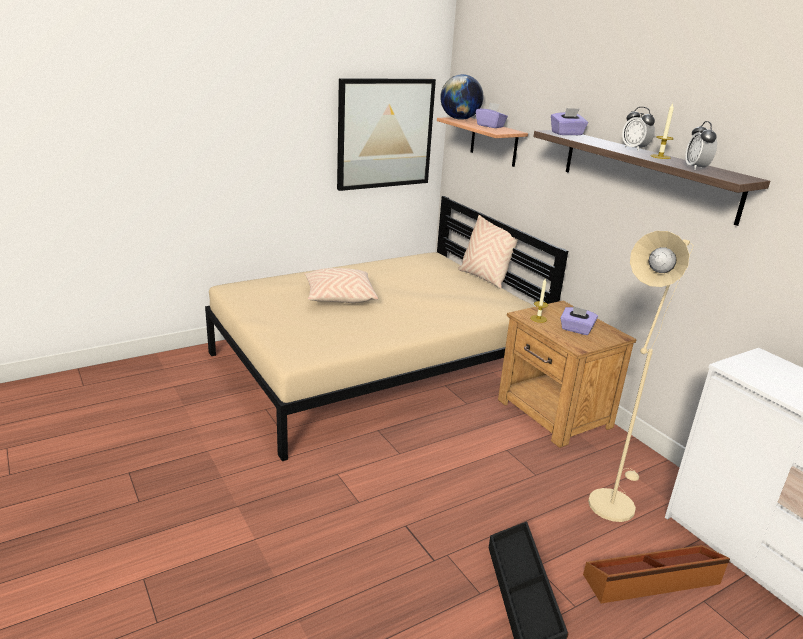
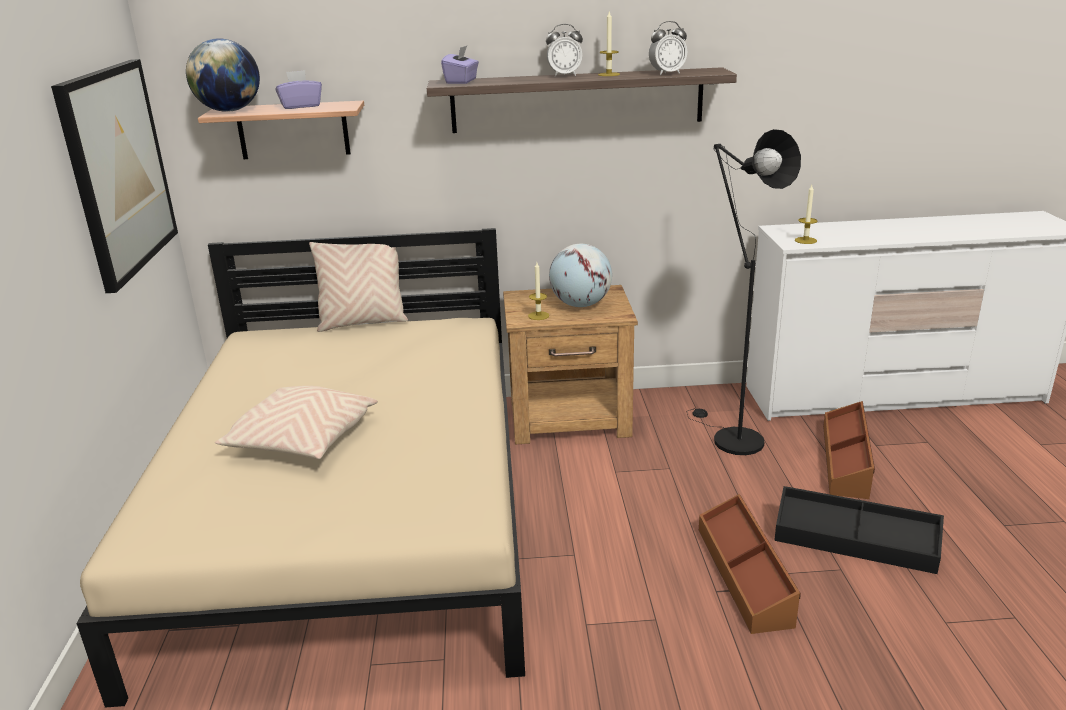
camera: 60 degrees left, 0 degrees up
(434, 537) = (745, 575): none -> brown storage box
(576, 330) = (581, 305): purple tissue box -> globe
(612, 500) = (730, 438): beige floor lamp -> black floor lamp
(696, 168) = (667, 73): alarm clock -> alarm clock turned 45 degrees counterclockwise
(752, 373) = (805, 240): none -> candle

